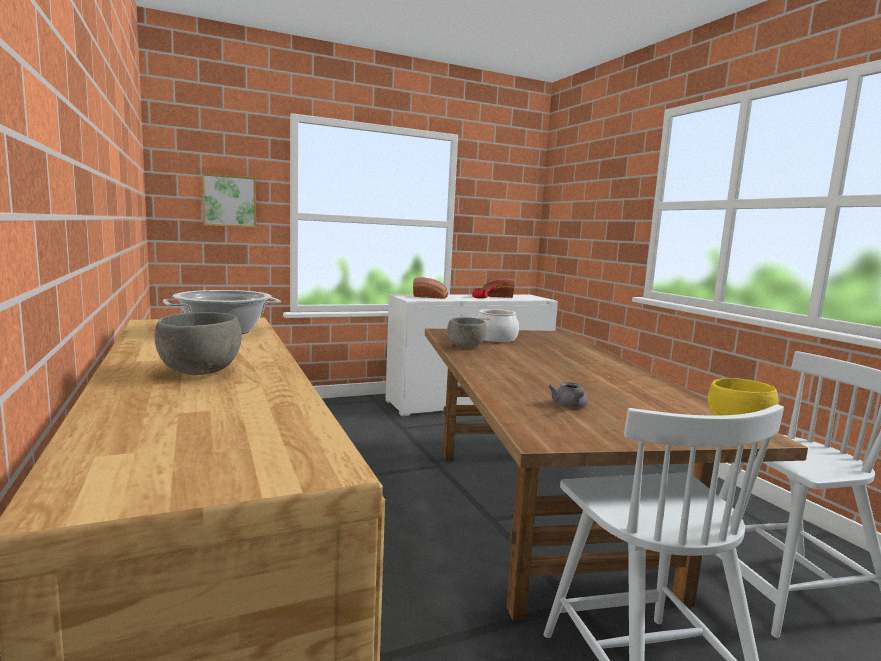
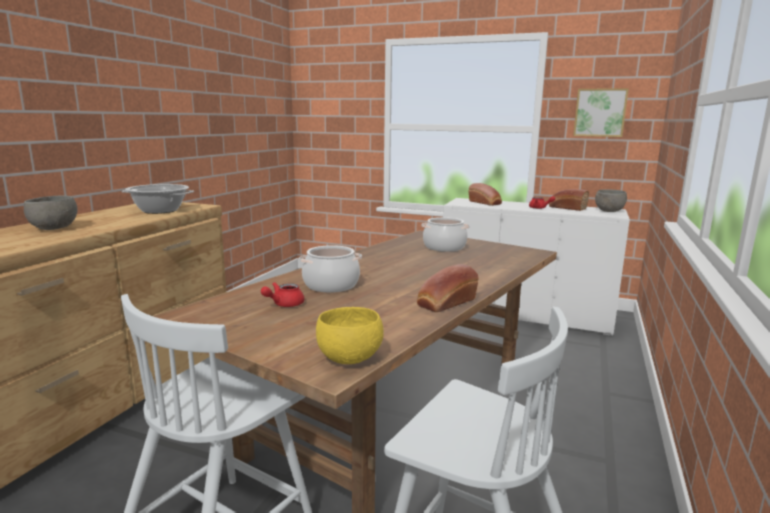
camera: 45 degrees right, 5 degrees up
(229, 201) = (341, 116): picture -> picture (600, 112)
(465, 347) = (389, 249): grey bowl -> grey bowl (608, 211)
(539, 383) = (331, 285): none -> cooking pot
(570, 406) = (284, 304): grey teapot -> red teapot
(641, 377) = (445, 303): none -> bread

